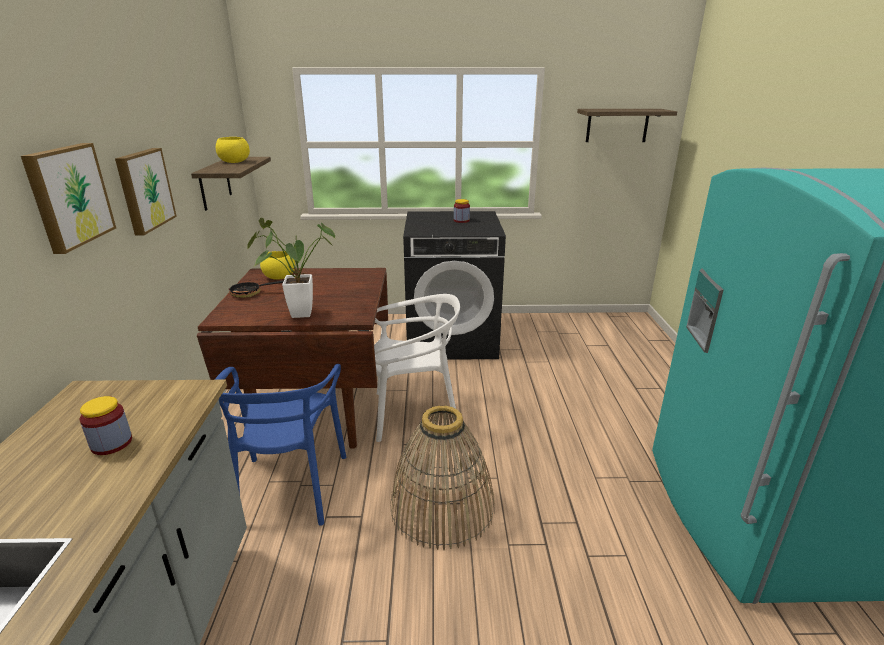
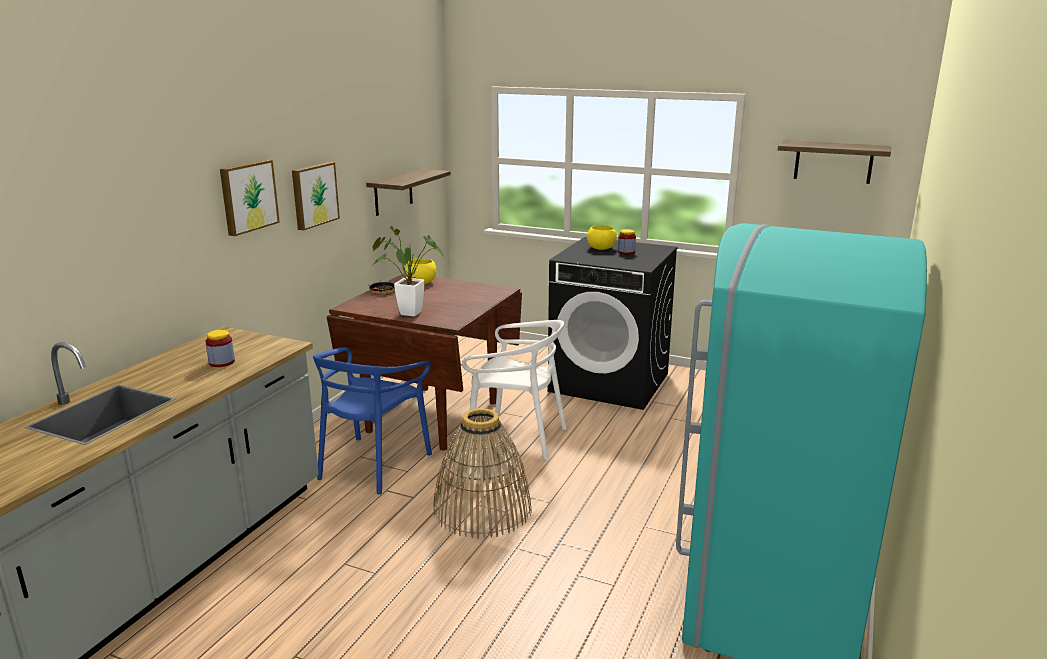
camera: 25 degrees right, 5 degrees down
(234, 162) = (412, 174): yellow bowl -> yellow bowl (601, 248)

